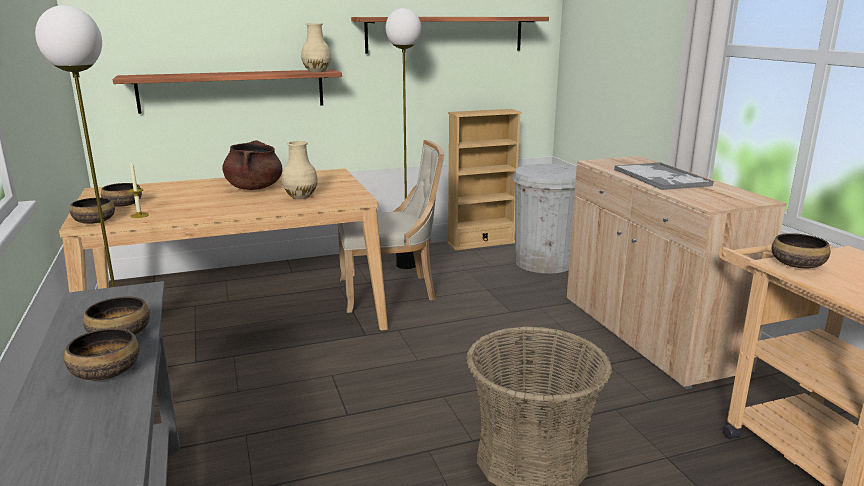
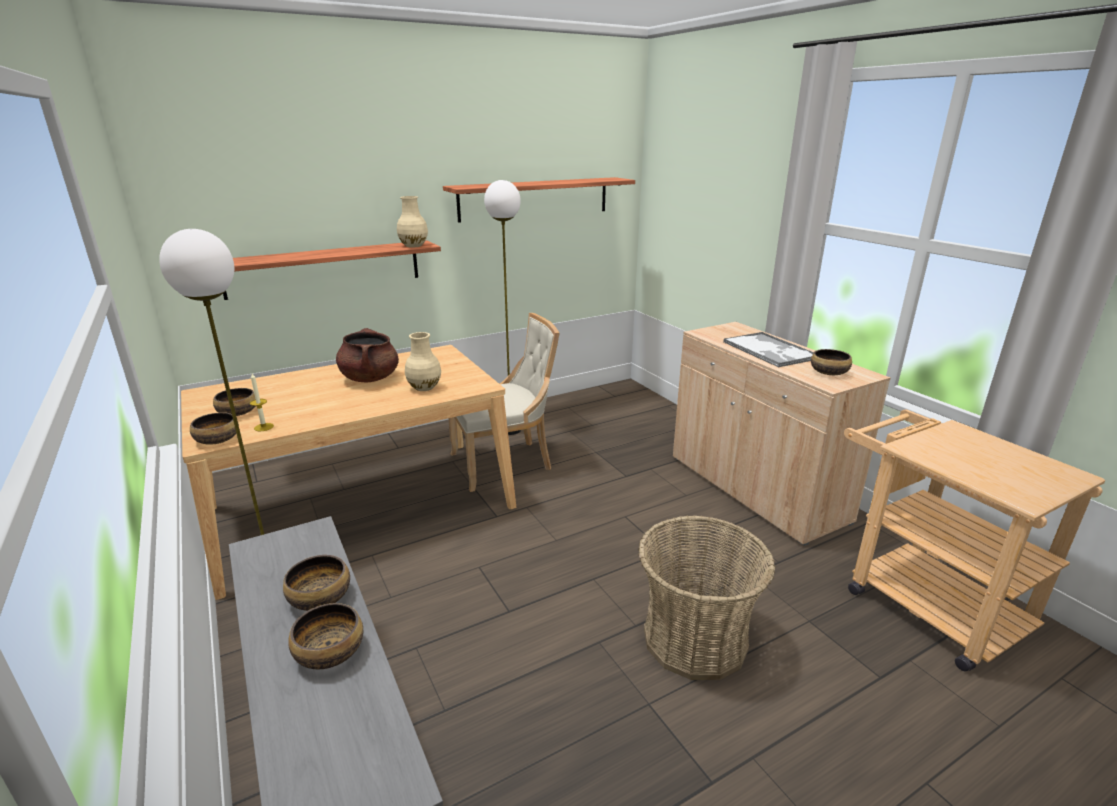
camera: 10 degrees left, 5 degrees up
(481, 243) = (574, 398): beige bookcase -> none
(544, 262) = (639, 416): white trash can -> none
(797, 265) = (923, 447): bowl -> bowl (829, 372)

